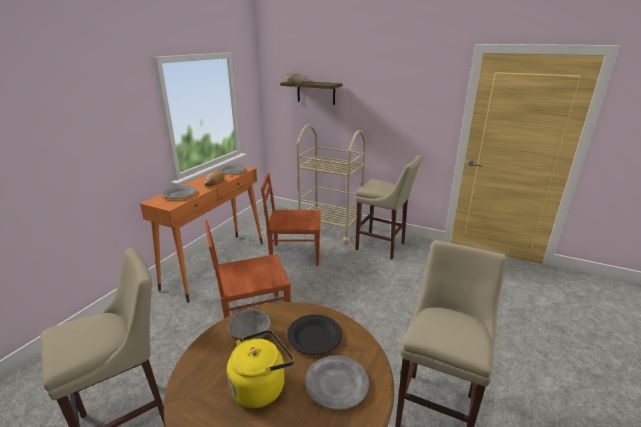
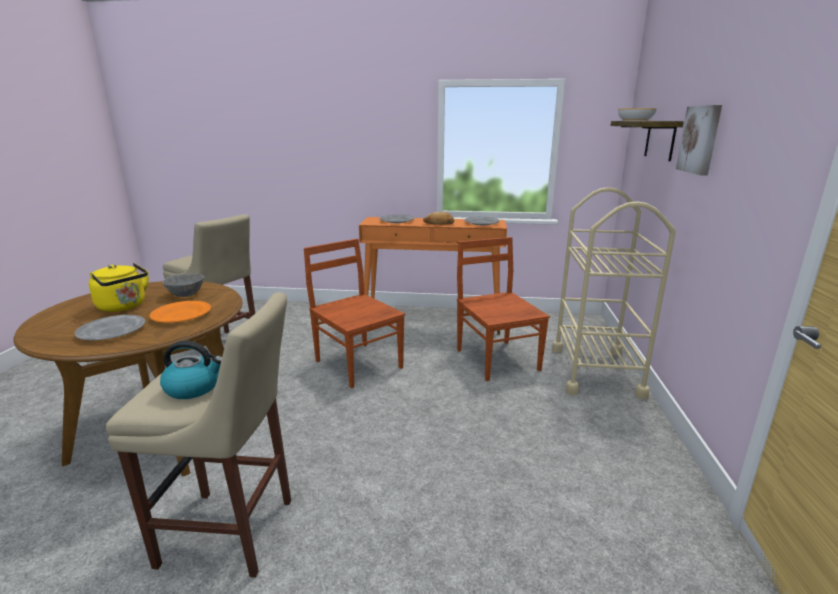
camera: 70 degrees right, 5 degrees down
(314, 336) = (182, 315): black plate -> orange plate
(364, 93) = (700, 139): none -> picture
(382, 247) = (602, 430): beige stool -> none
(452, 325) = (194, 387): none -> kettle

